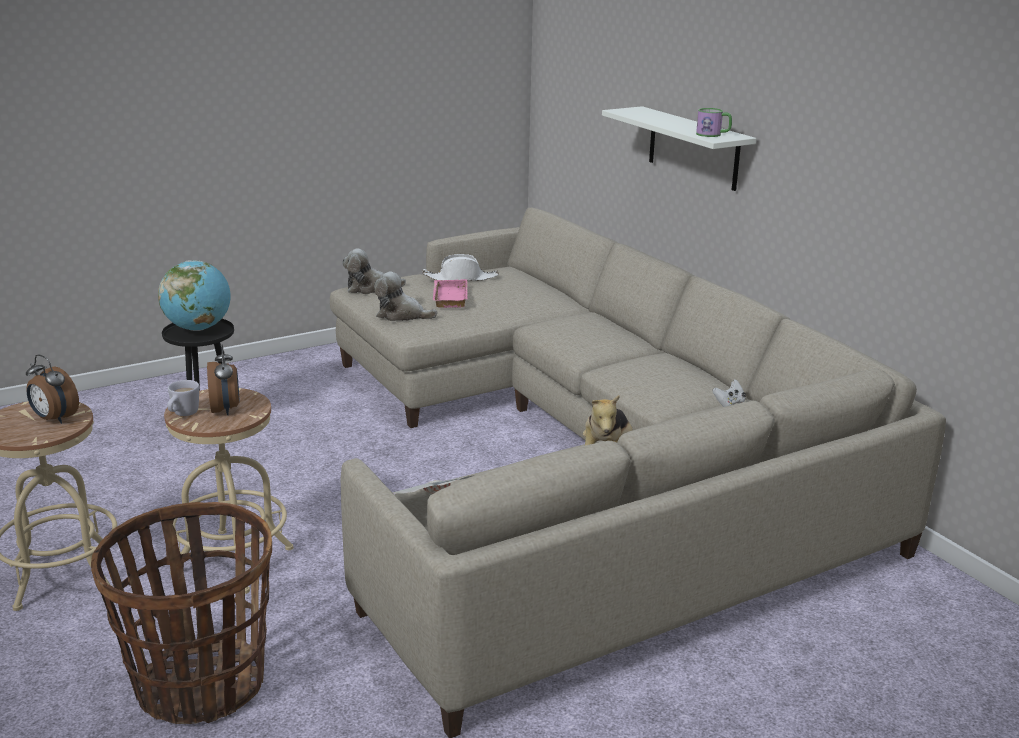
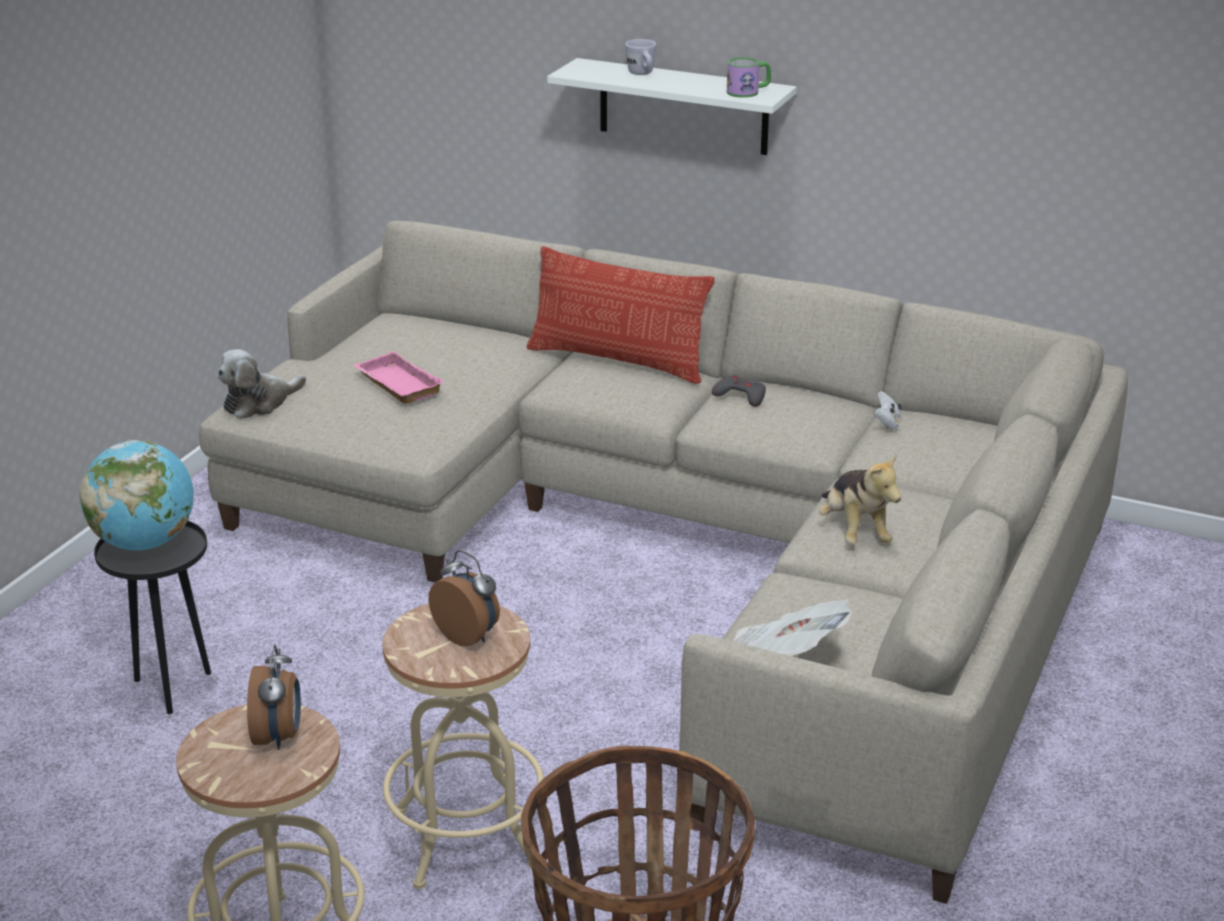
camera: 35 degrees left, 5 degrees up
(54, 419) = (278, 737): alarm clock -> alarm clock turned 90 degrees counterclockwise
(183, 414) = (429, 663): white mug -> white mug (642, 74)
(401, 315) = (368, 430): plush toy -> none
(461, 278) = (366, 351): white hat -> none
(603, 322) = (618, 360): none -> pillow
(648, 360) = (741, 396): none -> grey game controller

